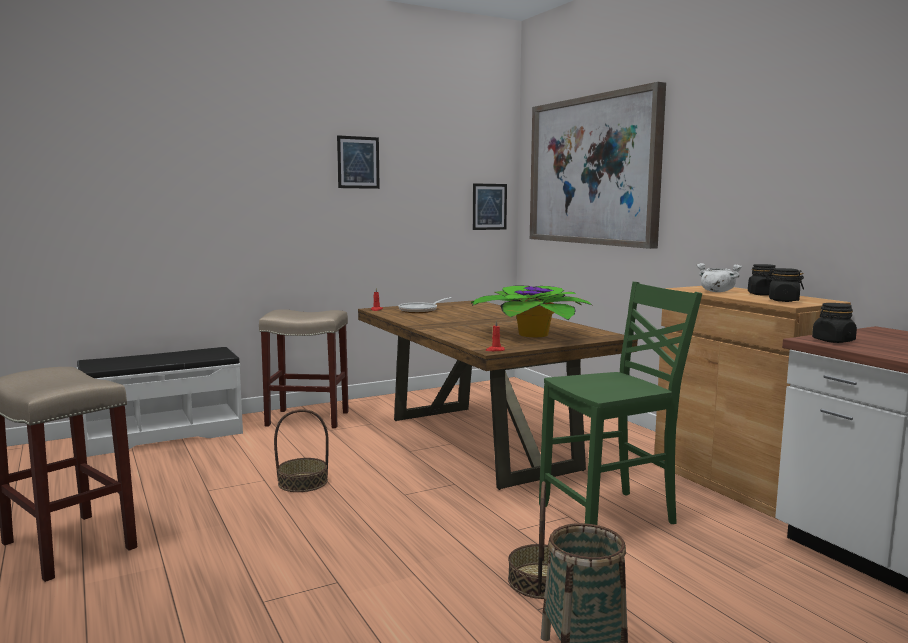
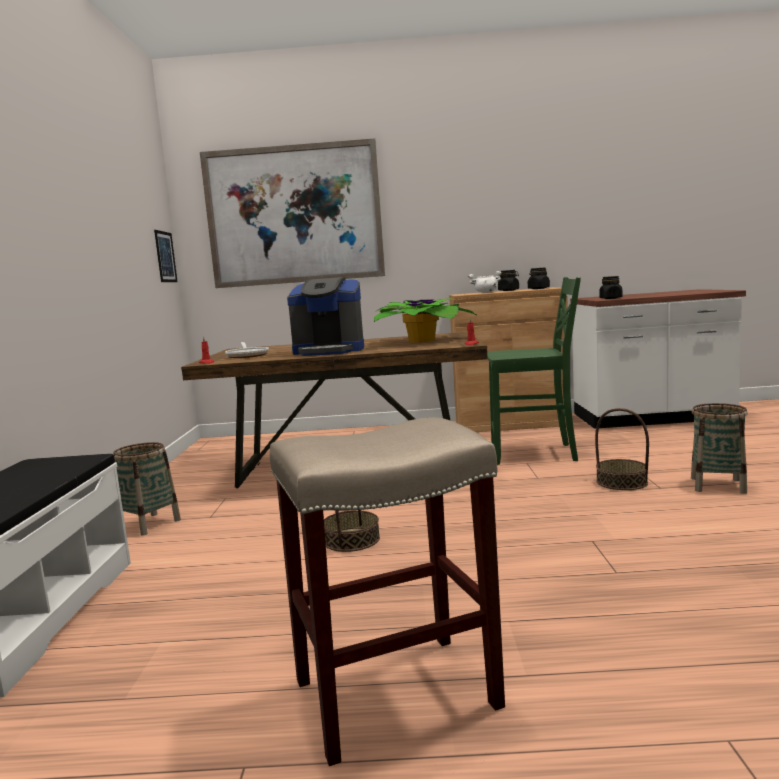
camera: 60 degrees left, 0 degrees up
(309, 418) = (149, 524): beige stool -> basket
(358, 162) = (84, 190): picture -> none
(445, 323) = (329, 351): none -> coffee machine
(610, 515) = (534, 454): green chair -> green chair turned 90 degrees clockwise

